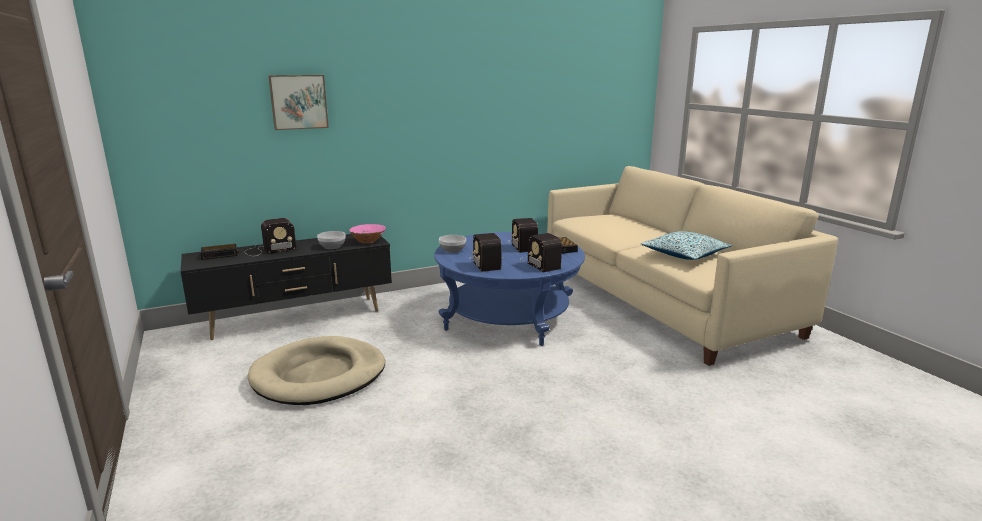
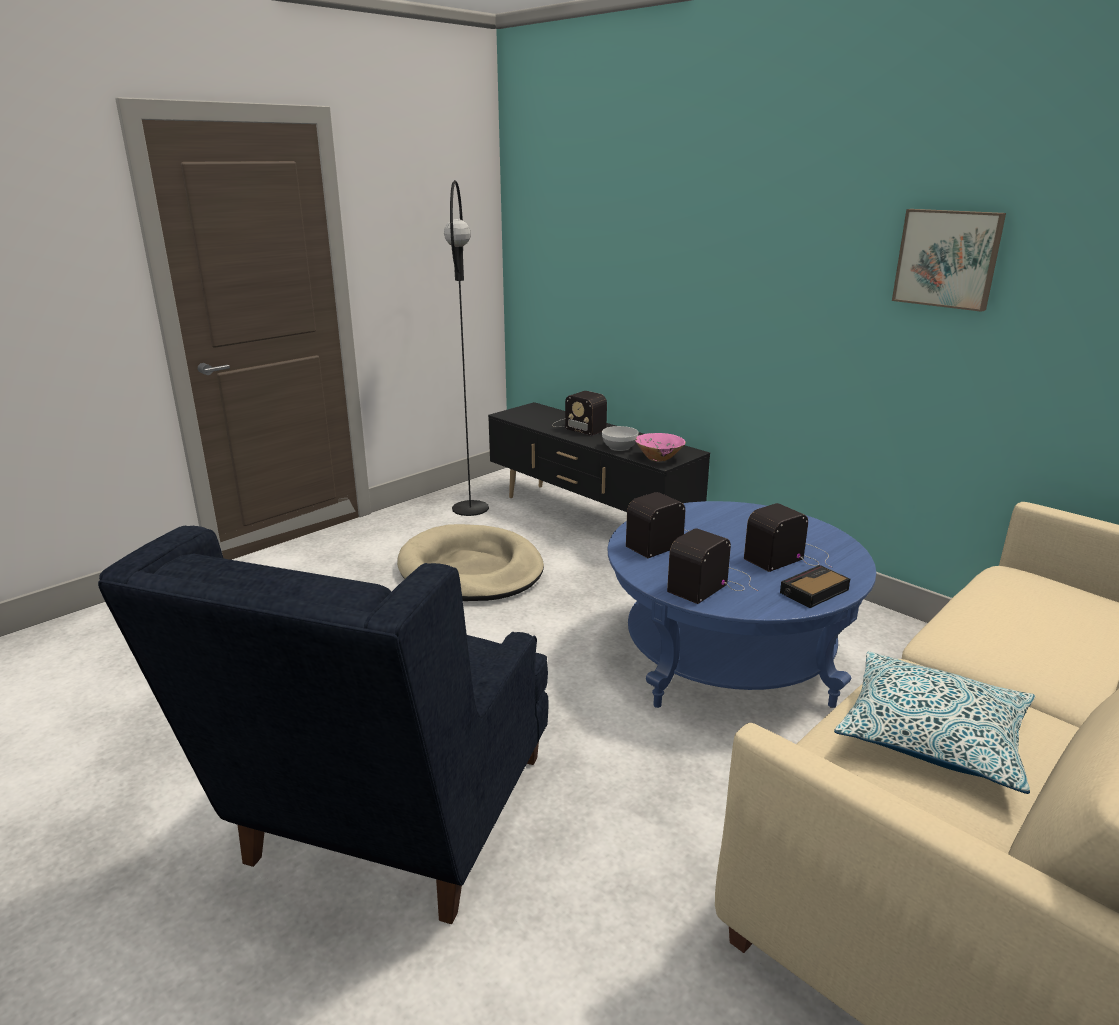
camera: 70 degrees right, 5 degrees up
(204, 360) = (470, 508): none -> black floor lamp
(220, 254) = (544, 414): alarm clock -> none
(298, 102) = (653, 251): picture -> picture (948, 258)
(453, 250) = (697, 512): bowl -> none
(614, 447) = (388, 826): none -> blue armchair

